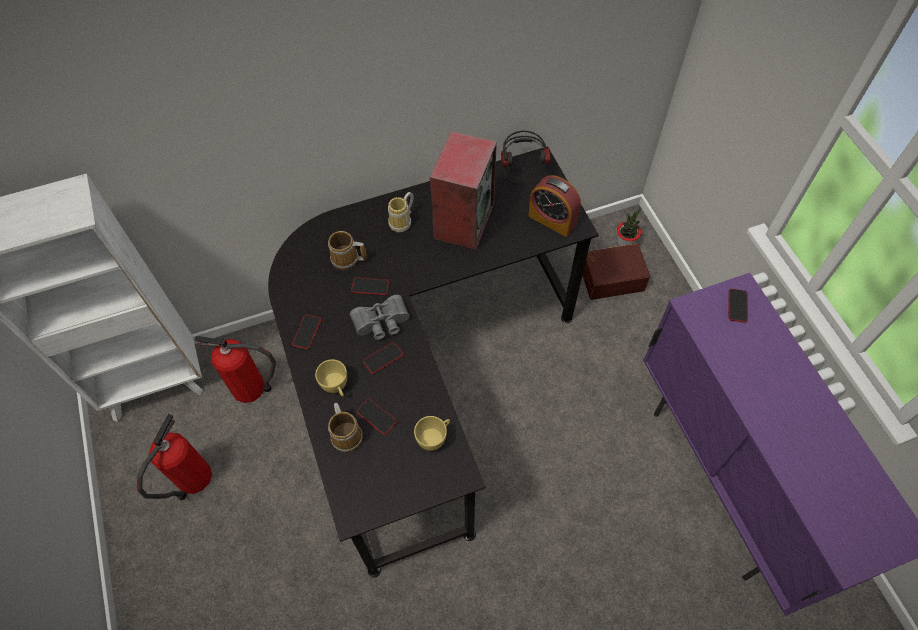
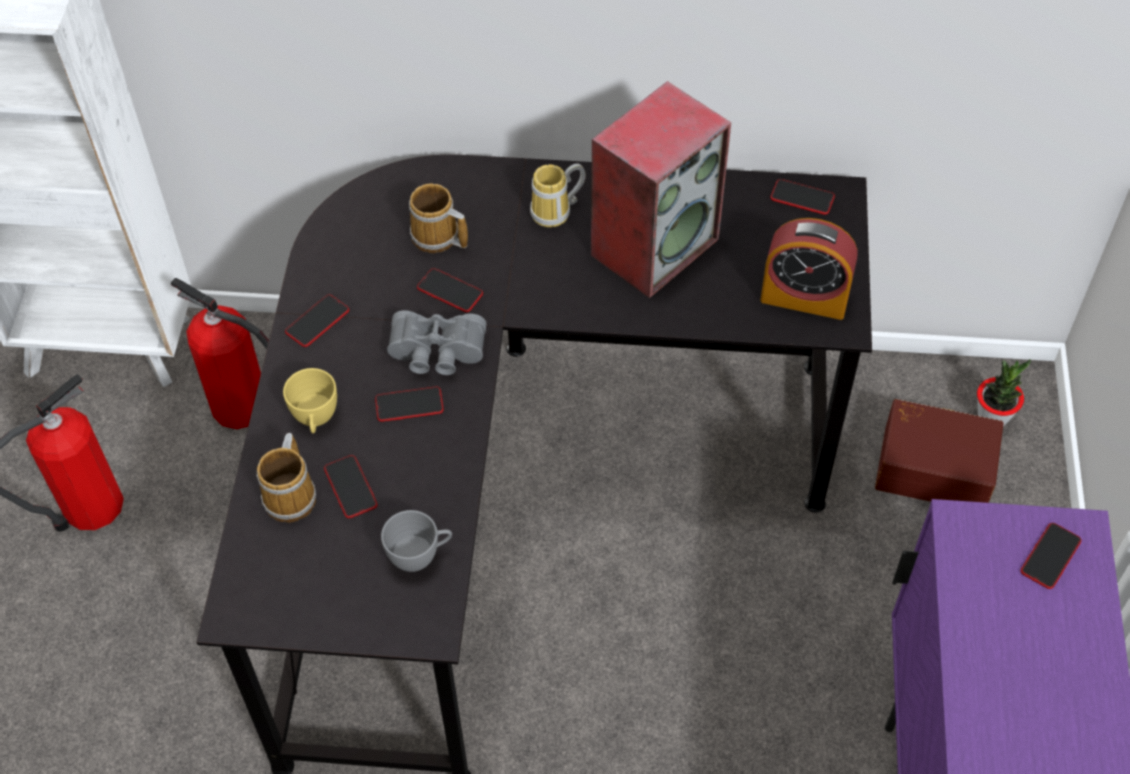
camera: 25 degrees right, 5 degrees down
(434, 438) = (420, 556): yellow cup -> grey cup
(522, 168) = (802, 198): headphones -> phone
(552, 220) = (804, 297): alarm clock -> alarm clock turned 45 degrees counterclockwise

